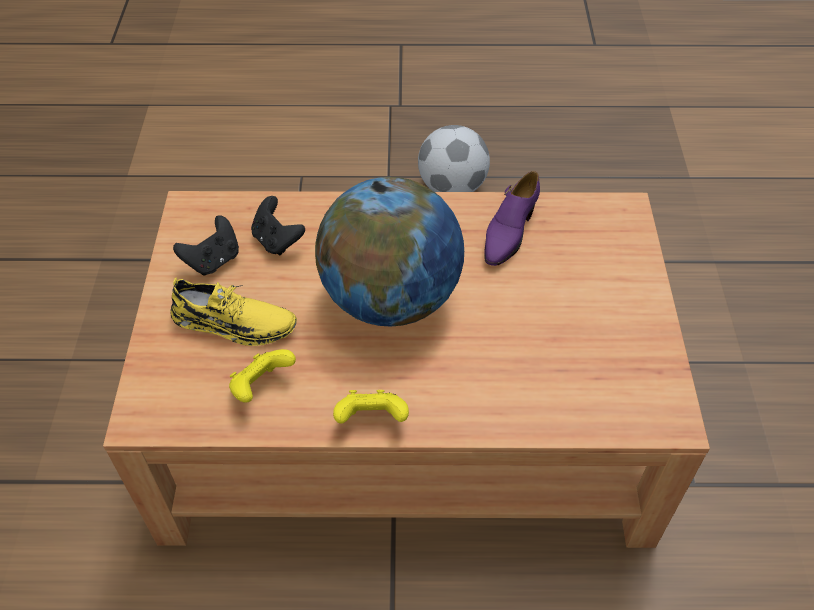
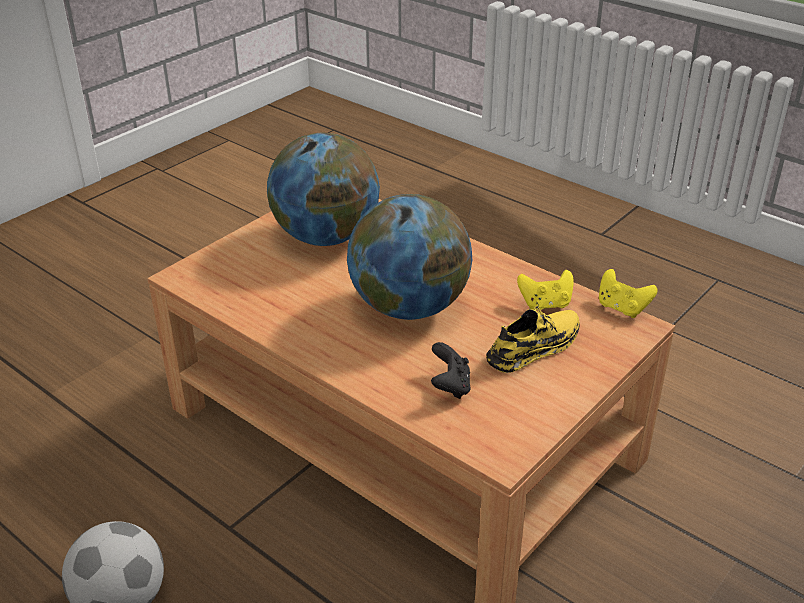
camera: 140 degrees left, 15 degrees down
(213, 261) = (516, 398): black game controller -> none
(234, 323) = (535, 347): yellow shoe -> yellow shoe turned 90 degrees clockwise
(372, 419) = (490, 260): yellow game controller -> yellow game controller (622, 308)
(508, 232) = (275, 303): purple shoe -> none
(576, 338) = (326, 237): none -> globe

